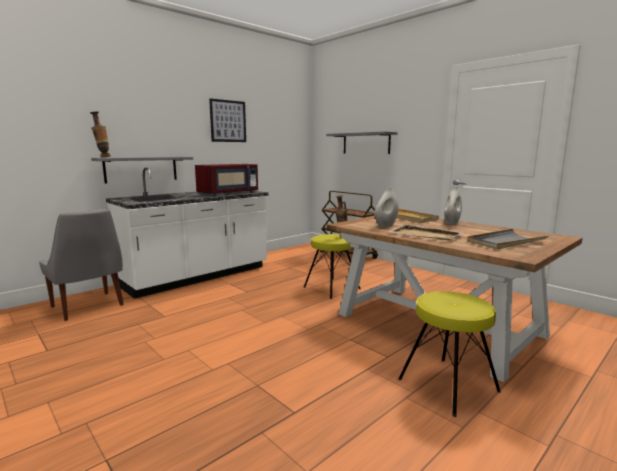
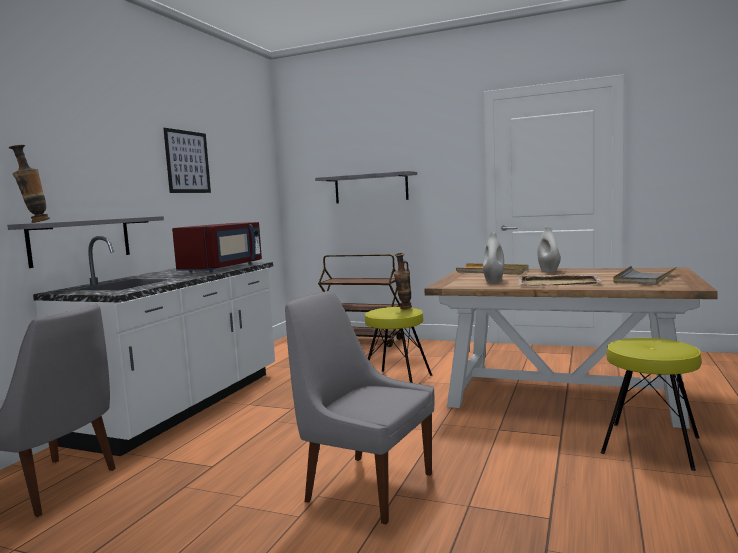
camera: 25 degrees left, 5 degrees down
(219, 352) = (365, 486): none -> grey chair

